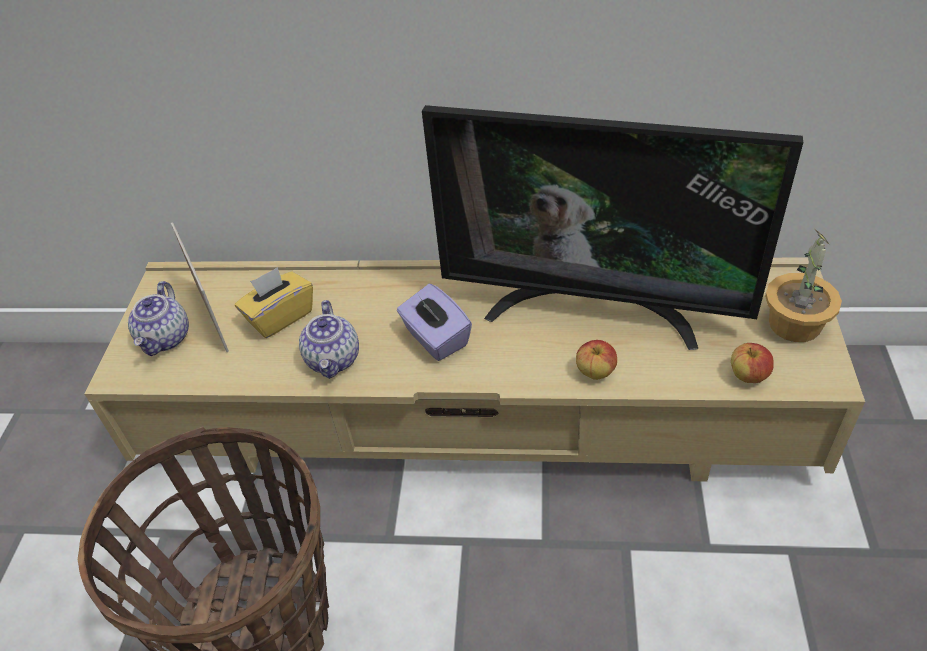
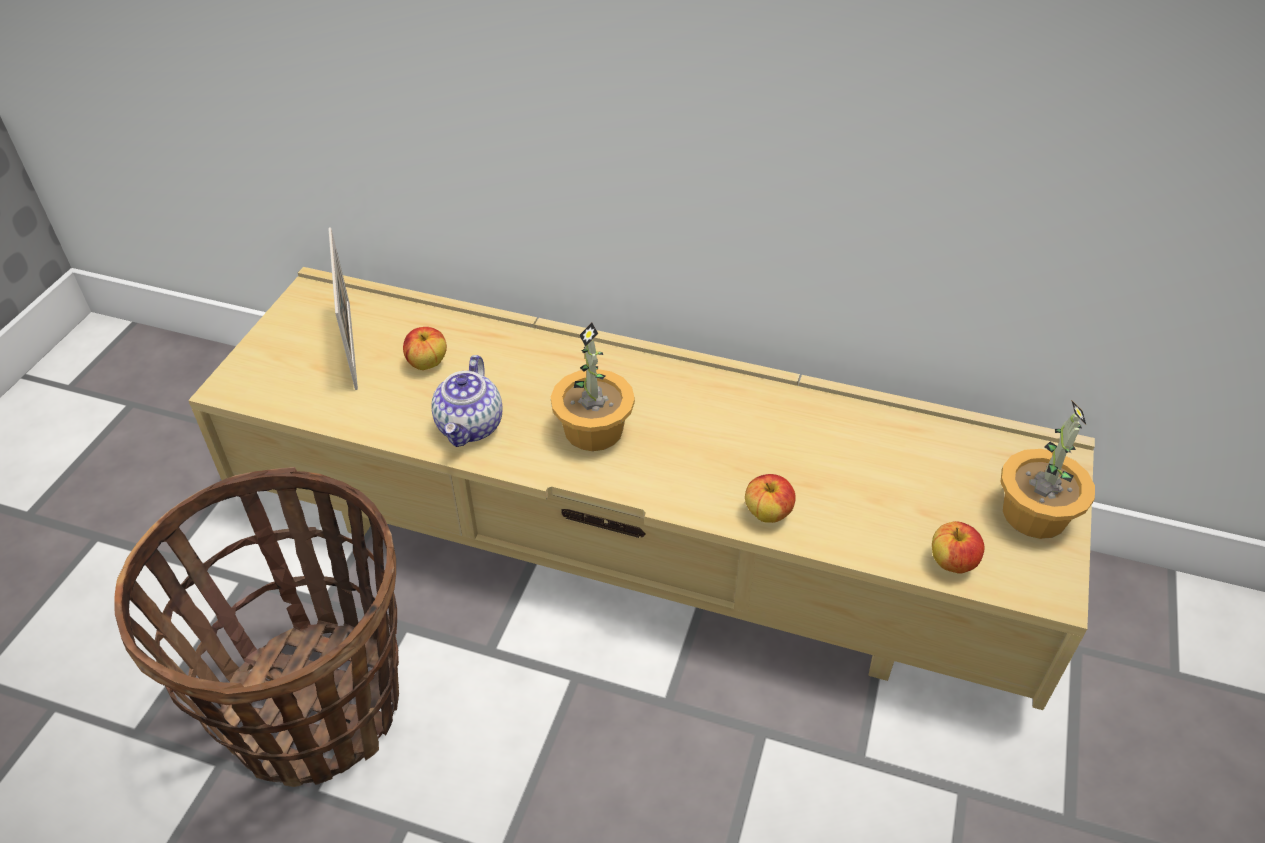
camera: 10 degrees right, 0 degrees up
(166, 339) = (294, 359): teapot -> none
(280, 317) = (427, 363): yellow tissue box -> apple
(436, 338) = (594, 429): purple tissue box -> potted plant
(594, 307) = (794, 436): television -> none

